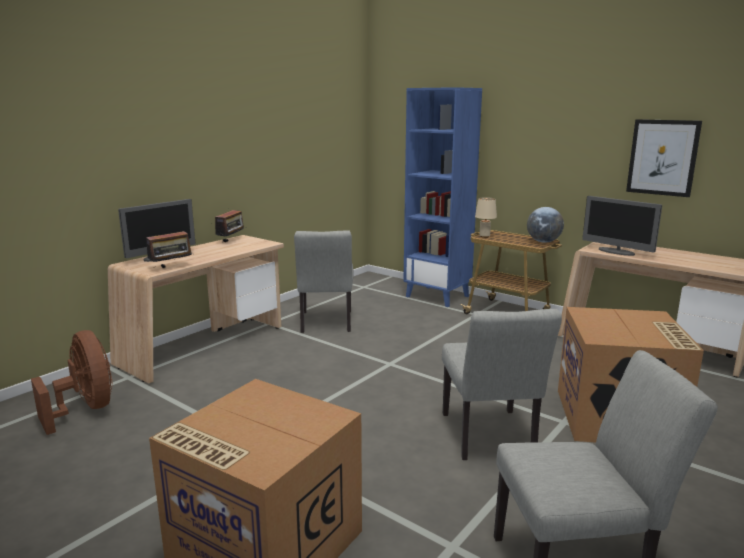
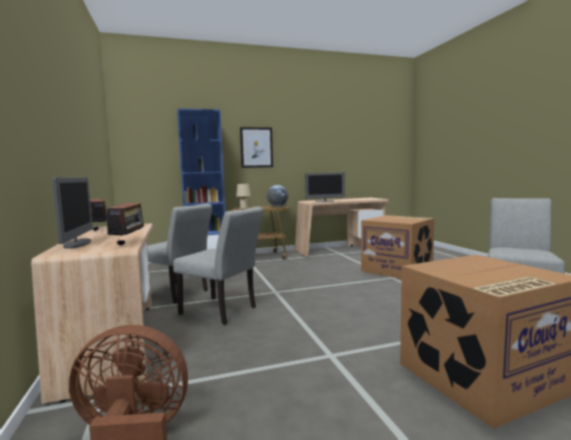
camera: 55 degrees left, 10 degrees down
(489, 439) = (394, 293): grey chair -> grey chair (222, 311)
(662, 157) = (321, 154): picture -> picture (256, 147)

